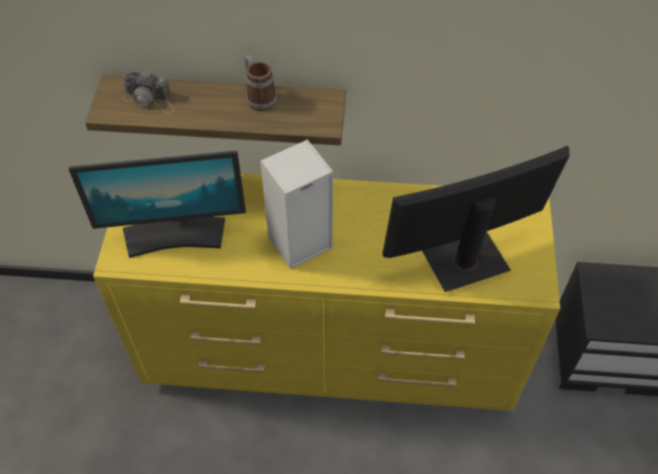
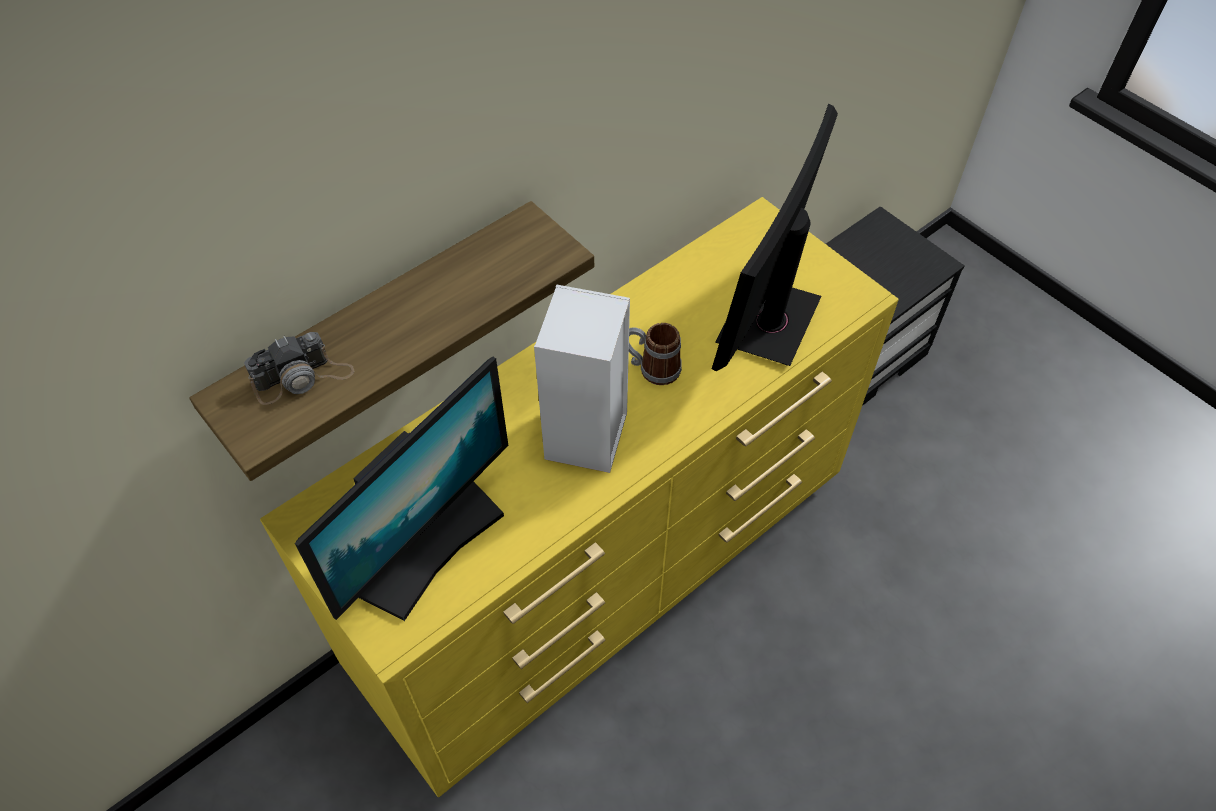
camera: 45 degrees left, 0 degrees up
(258, 96) = (440, 276): mug -> mug (652, 368)

